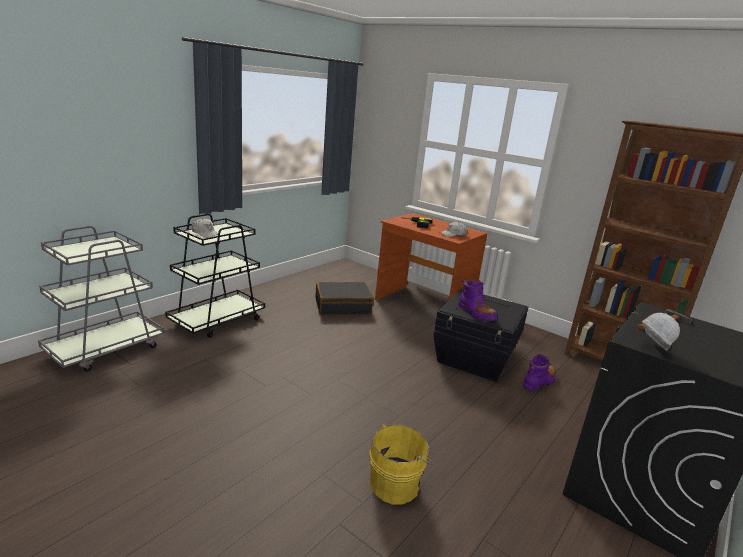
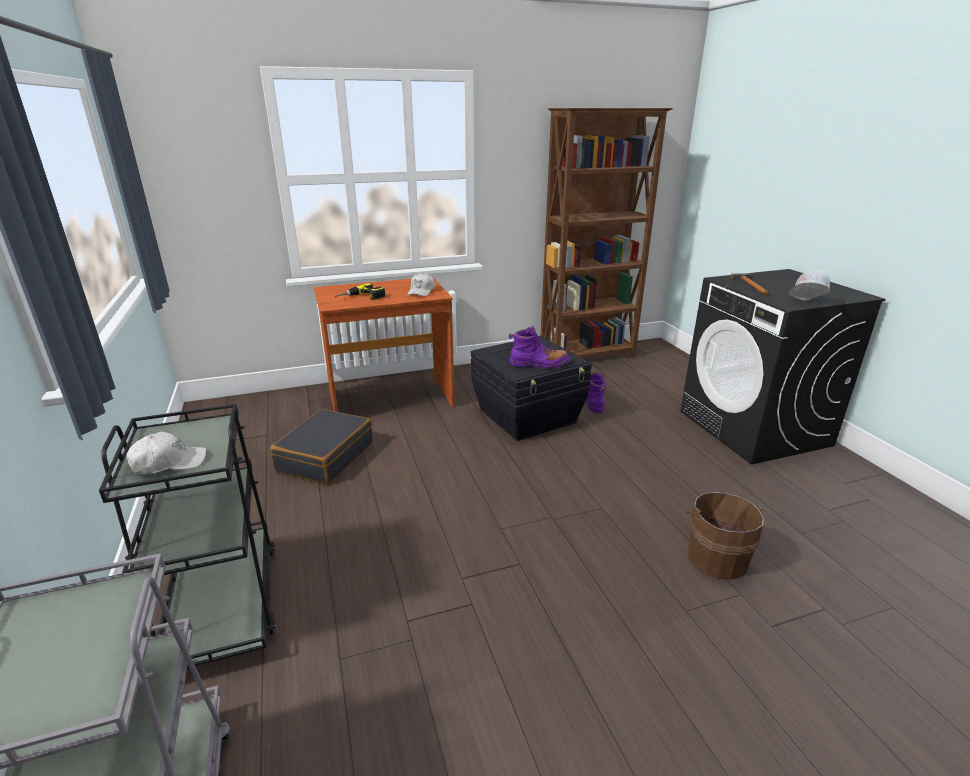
camera: 55 degrees left, 5 degrees up
(396, 484) = (716, 556): yellow bucket -> brown bucket

